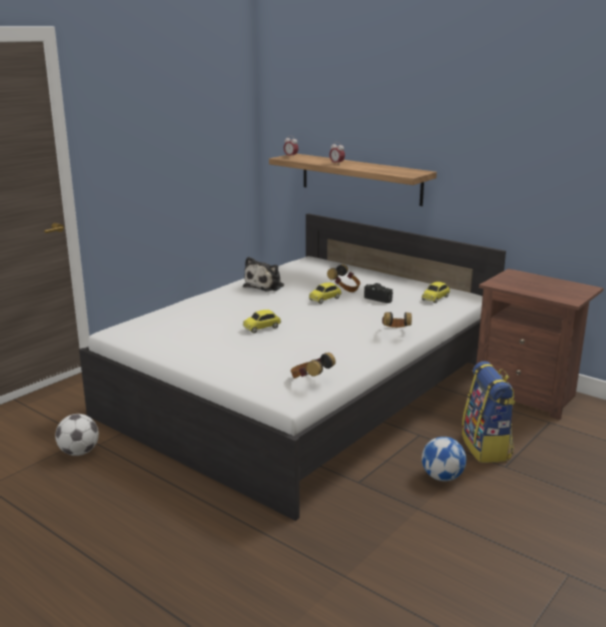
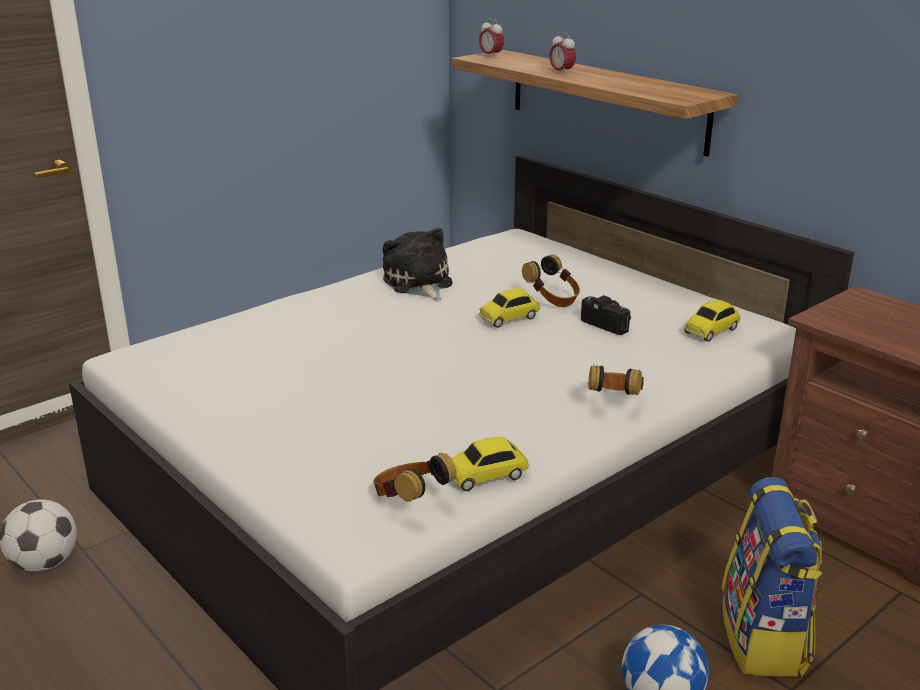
camera: 10 degrees right, 5 degrees up
(262, 328) = (374, 371): toy car -> toy car (487, 475)
(265, 286) = (418, 283): plush toy -> plush toy turned 120 degrees clockwise

